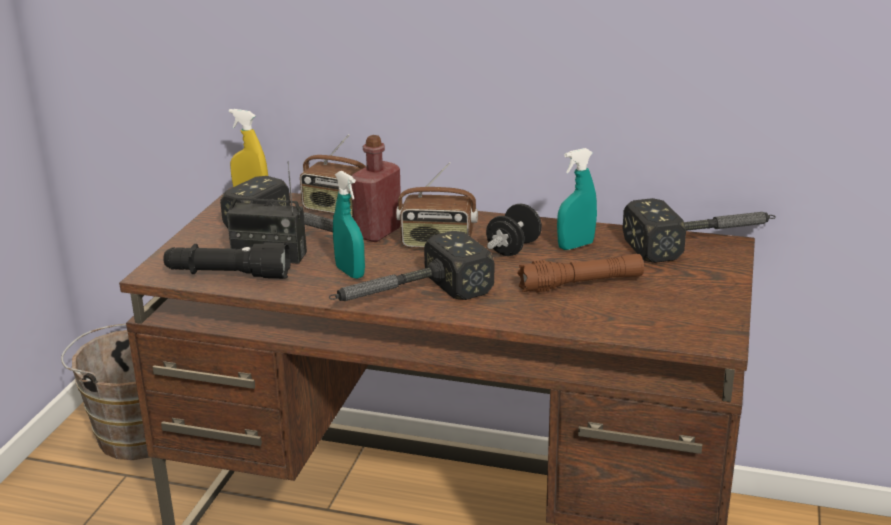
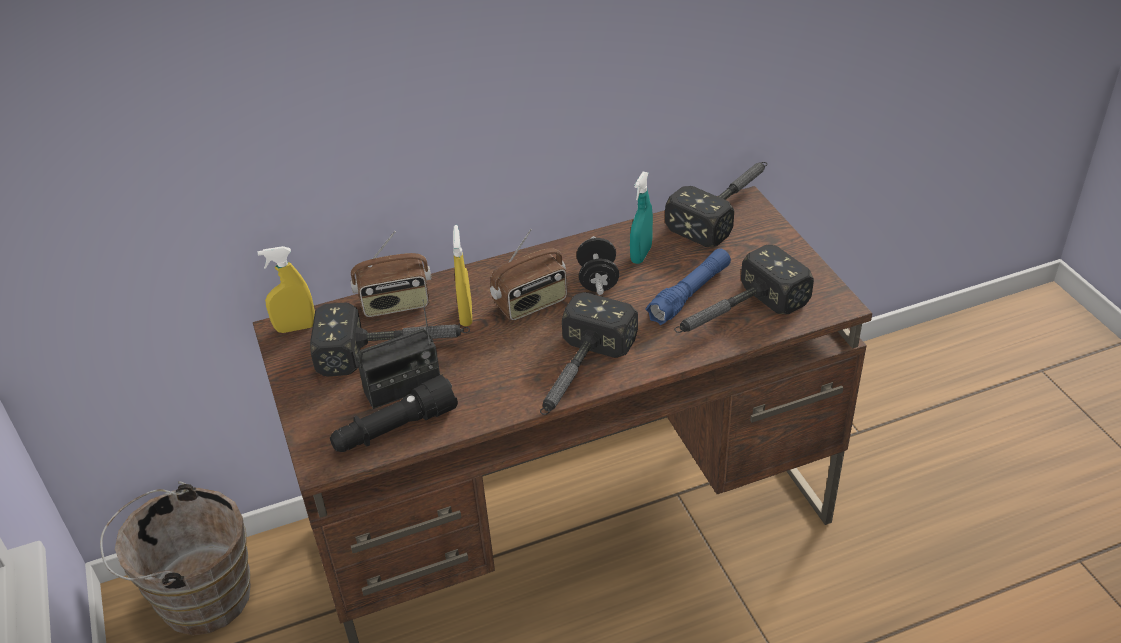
camera: 35 degrees left, 15 degrees up
(350, 272) = (498, 372): turquoise spray bottle -> none
(378, 232) = (466, 315): red bottle -> yellow spray bottle
(581, 284) = (690, 294): brown flashlight -> blue flashlight
(600, 311) = (733, 316): none -> hammer

